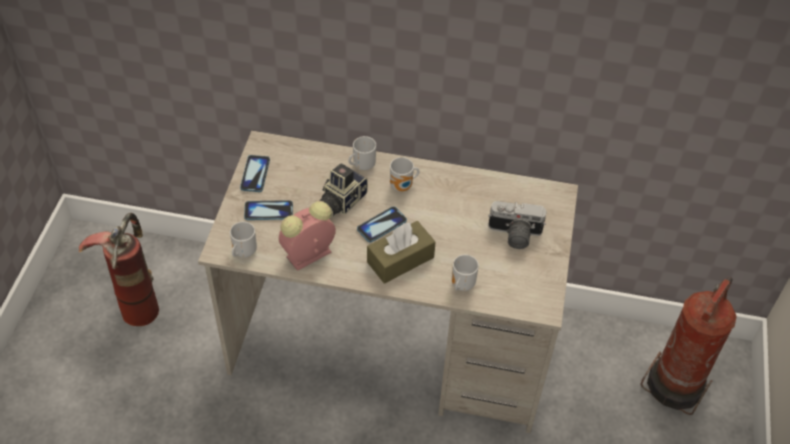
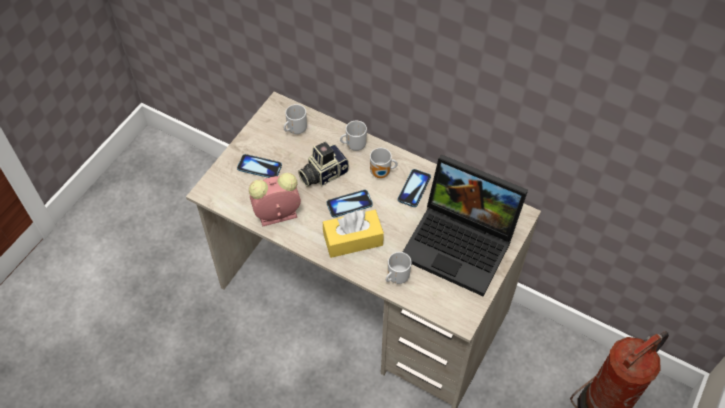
camera: 20 degrees right, 5 degrees up
(137, 299) = (174, 205): fire extinguisher -> none
(243, 252) = (224, 198): mug -> mug (295, 130)
(255, 174) = (261, 131): phone -> phone (414, 188)
(400, 259) = (353, 239): brown tissue box -> yellow tissue box
(514, 235) = (462, 243): camera -> laptop

